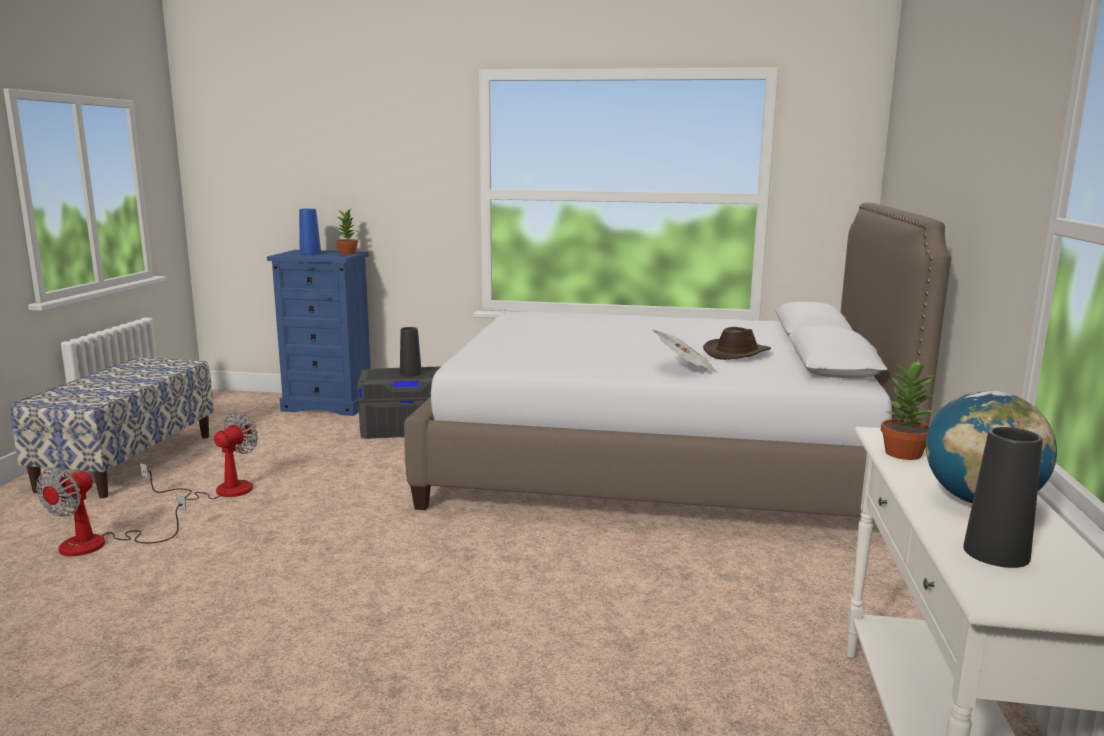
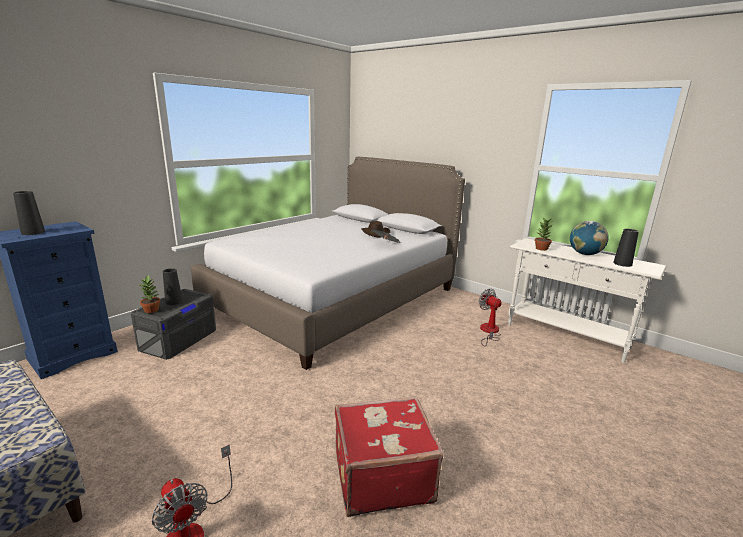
camera: 60 degrees left, 5 degrees up
(215, 622) = (381, 475): none -> red suitcase
(220, 491) = (170, 441): fan -> fan (489, 332)
(310, 253) = (33, 232): blue vase -> black vase
(348, 253) = (69, 225): potted plant -> potted plant (152, 310)

